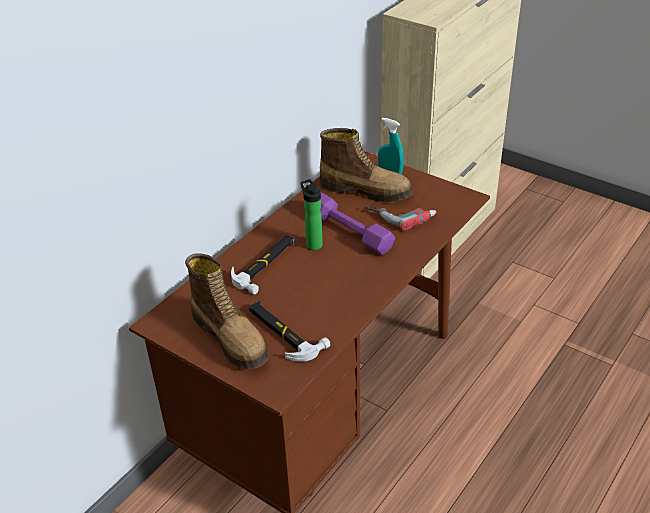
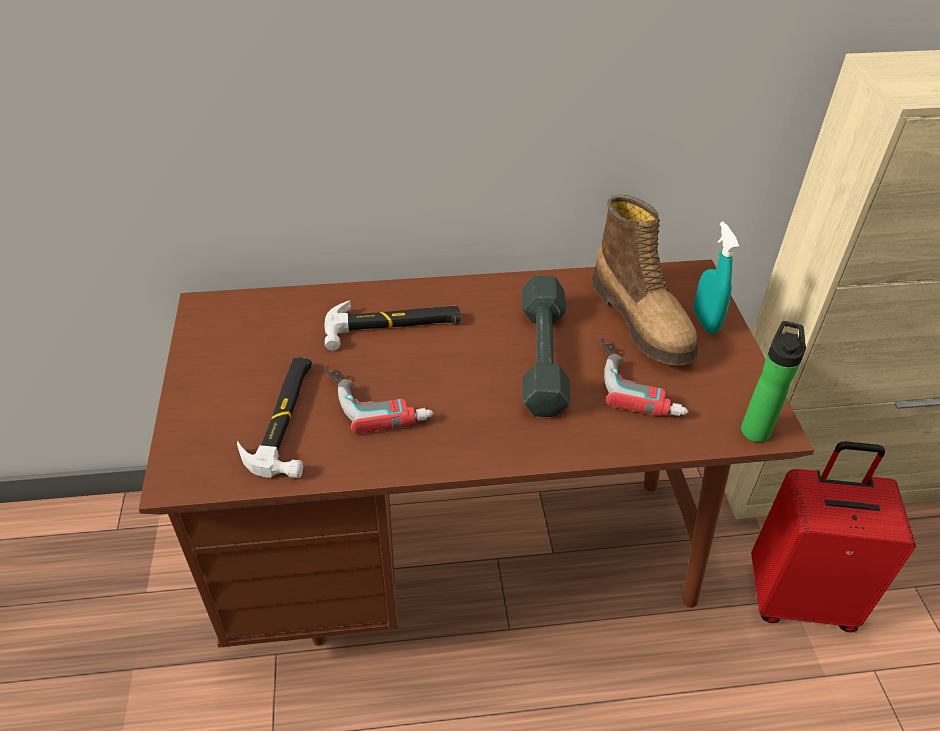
camera: 45 degrees right, 5 degrees up
(231, 337) = (235, 379): boot -> none
(309, 296) = (378, 398): none -> power drill
(313, 243) = (479, 340): bottle -> bottle (756, 428)
(349, 231) = (544, 356): purple dumbbell -> grey dumbbell
(479, 299) = (799, 596): none -> red suitcase

